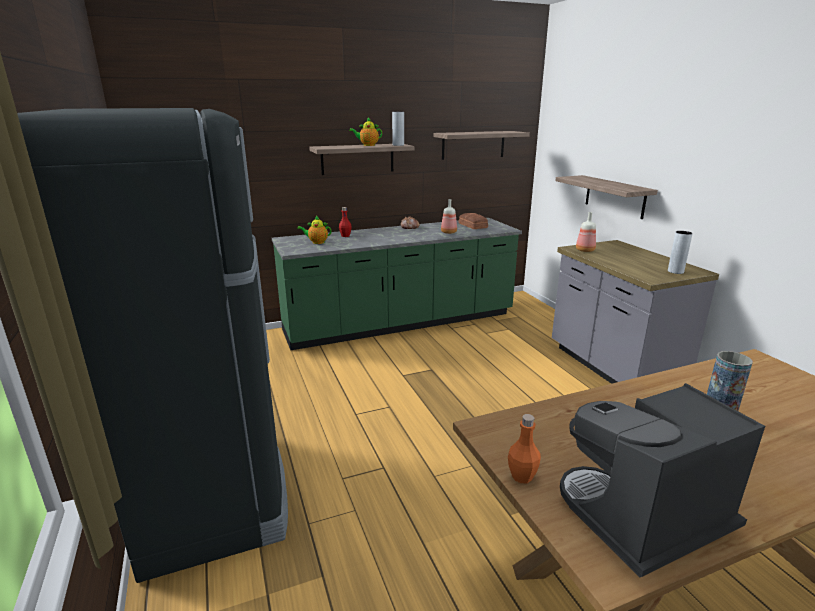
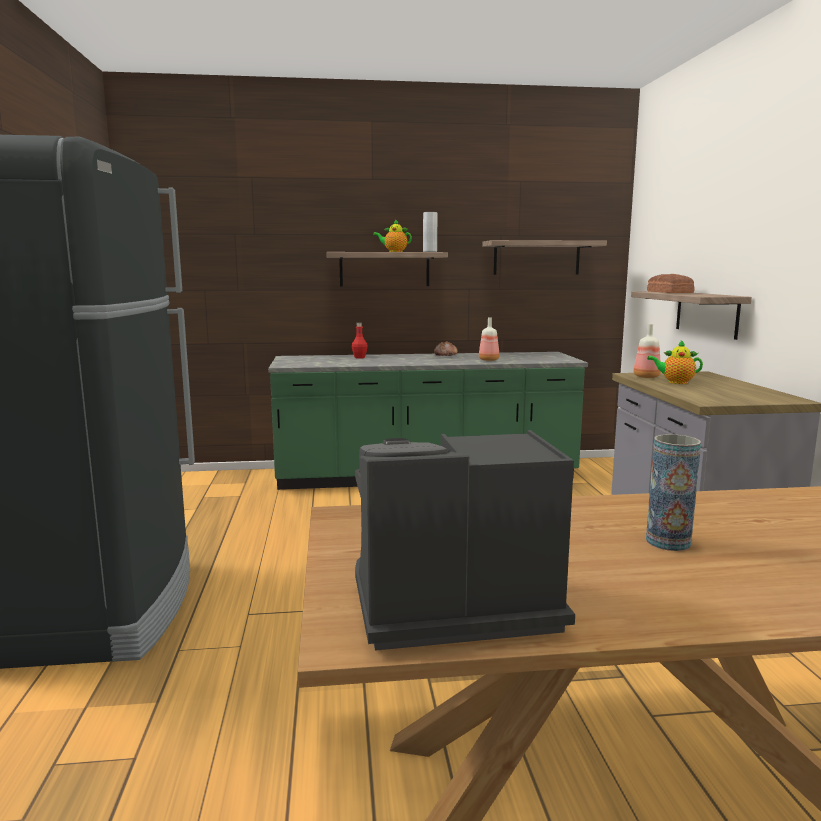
camera: 15 degrees right, 10 degrees down
(316, 242) = (320, 360): teapot -> teapot (675, 382)
(472, 225) = (527, 356): bread -> bread (669, 292)
(522, 476) = (337, 555): orange bottle -> none
(675, 271) = (754, 398): grey vase -> none

